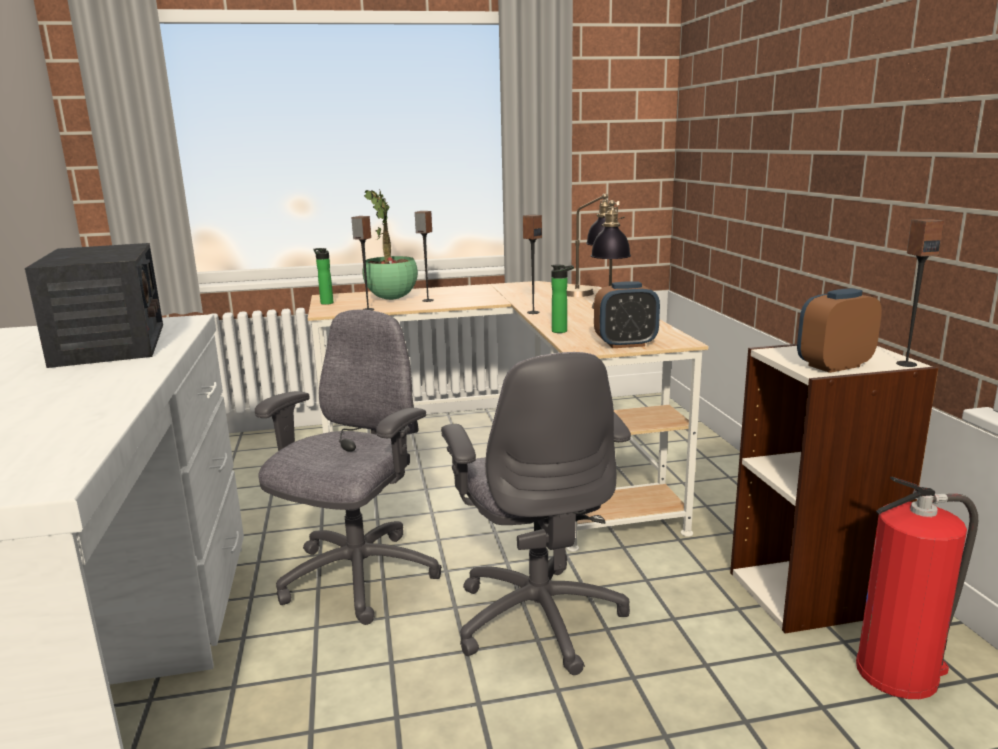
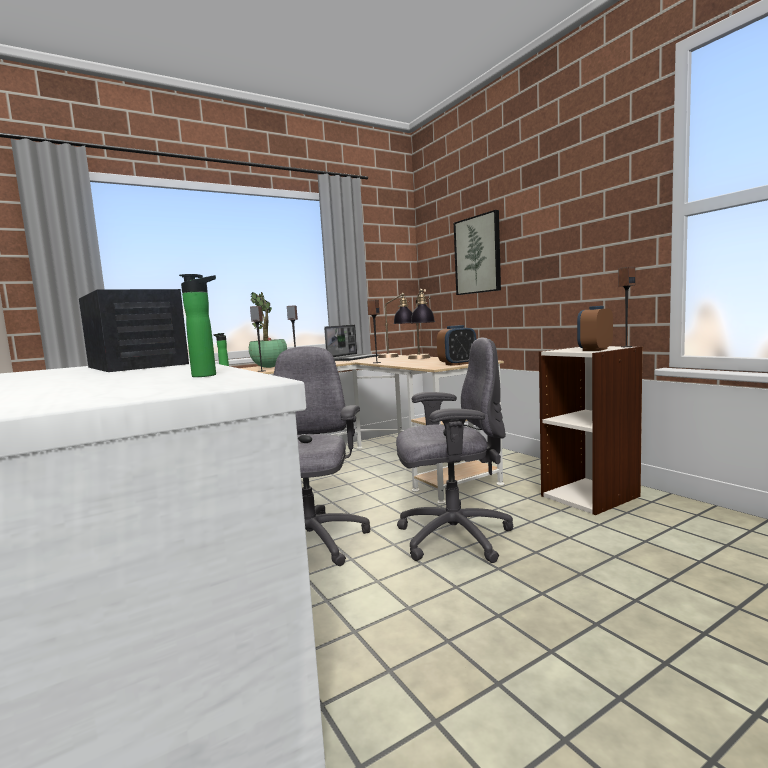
camera: 20 degrees left, 10 degrees down
(528, 289) = (354, 358): none -> laptop
(539, 616) = (452, 537): grey office chair -> grey office chair turned 60 degrees counterclockwise
(562, 331) = (409, 364): bottle -> bottle (208, 375)
(752, 128) = (478, 255): none -> picture
(899, 673) = (665, 519): fire extinguisher -> none

